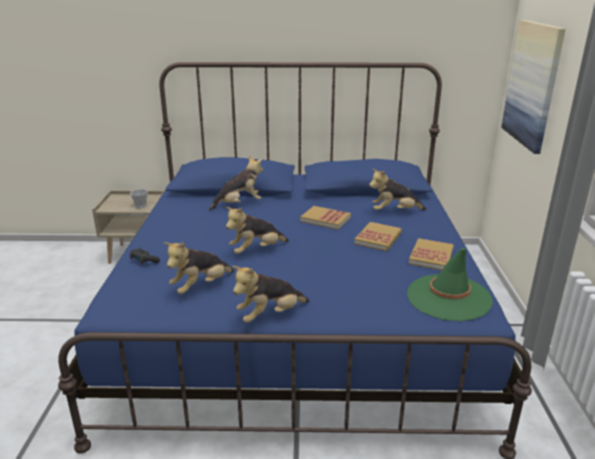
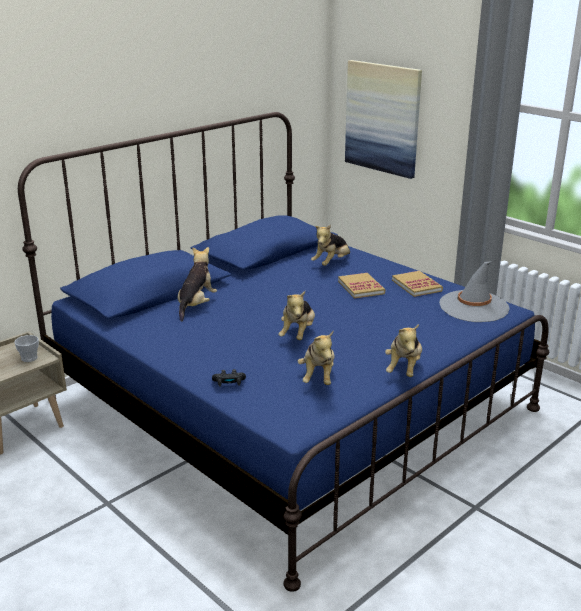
camera: 45 degrees left, 0 degrees up
(325, 219) = (295, 289): book -> none
(448, 297) = (473, 307): green hat -> grey hat

